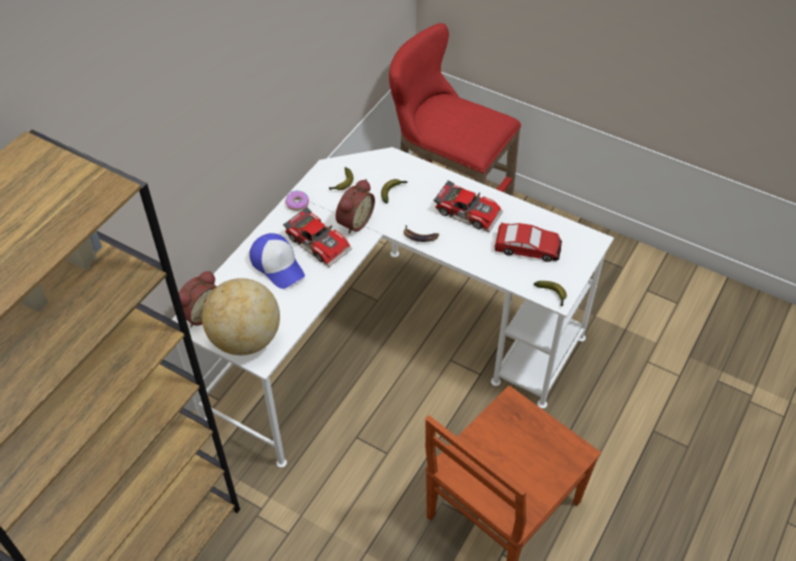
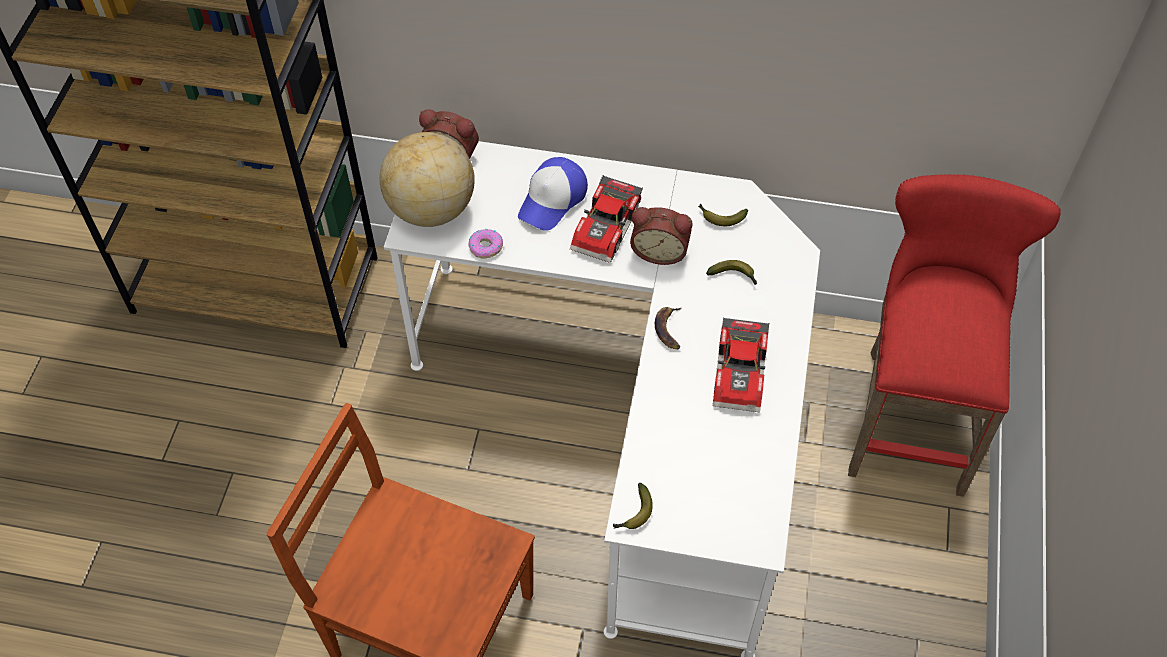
camera: 70 degrees right, 5 degrees up
(297, 203) = (662, 184): donut -> donut (486, 247)
(527, 248) = (708, 462): toy car -> none

